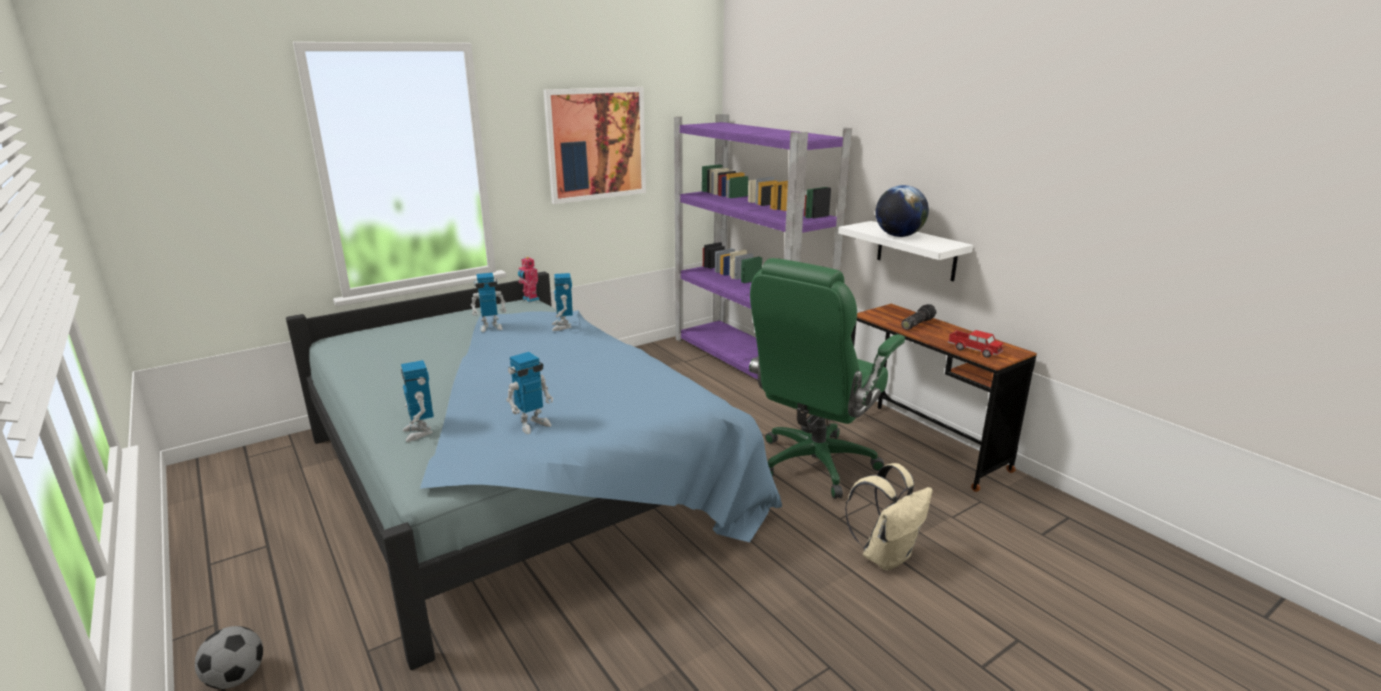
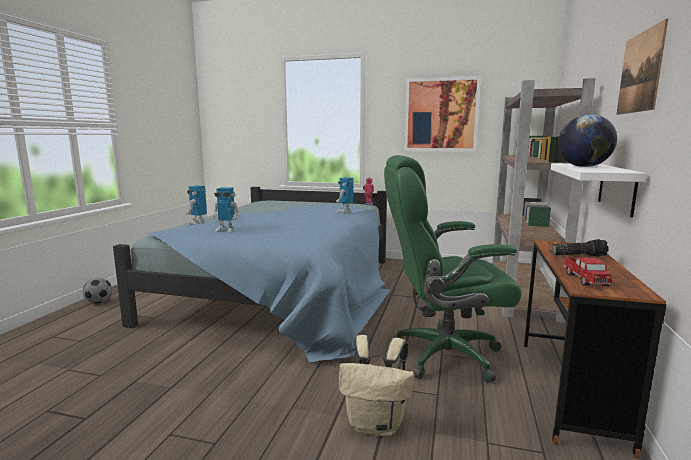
camera: 50 degrees right, 10 degrees down
(491, 327) = (316, 205): toy robot -> none
(748, 359) = (522, 290): purple bookcase -> brown bookcase
(944, 147) = (640, 72): none -> picture

